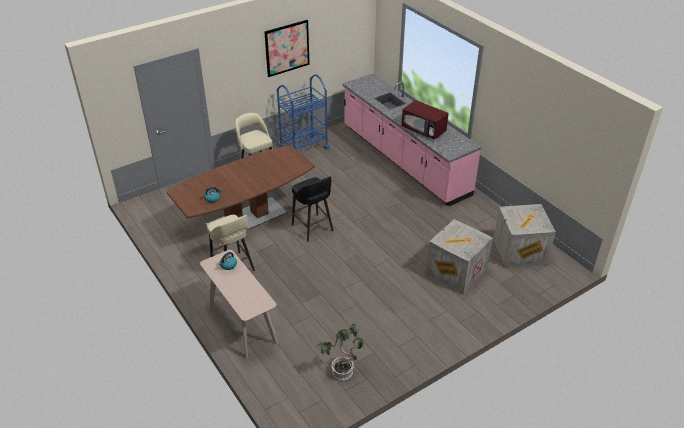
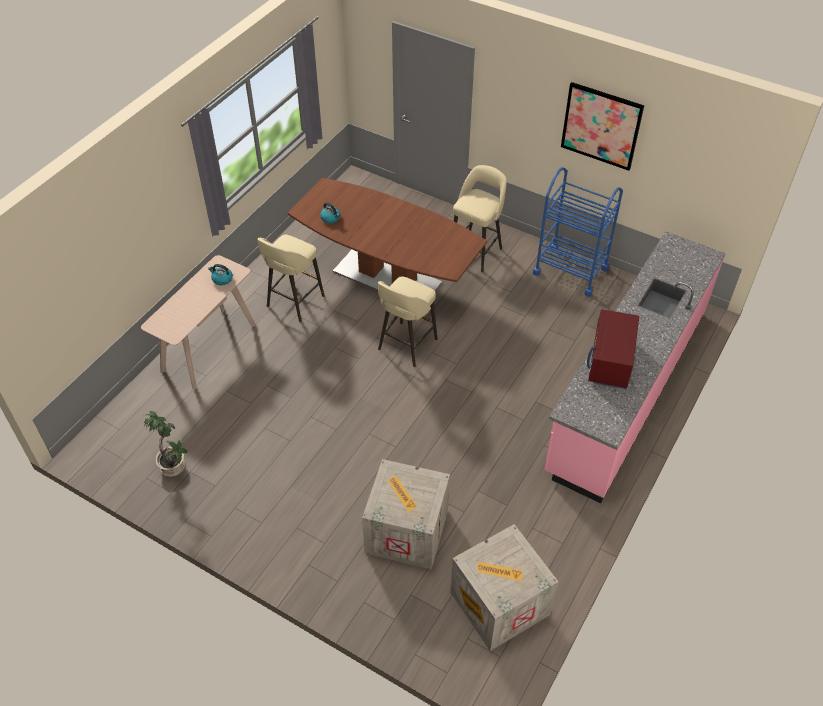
camera: 65 degrees right, 10 degrees up
(313, 228) = (406, 345): black stool -> beige stool

